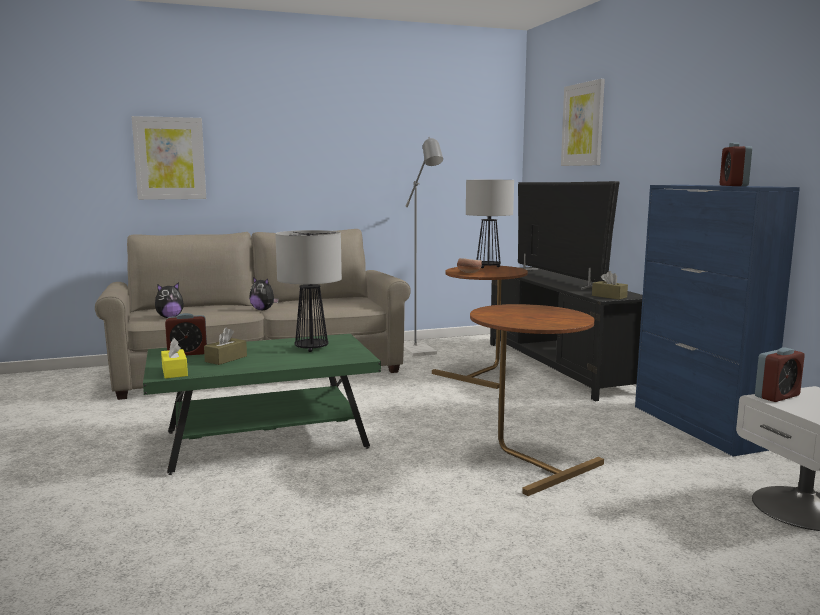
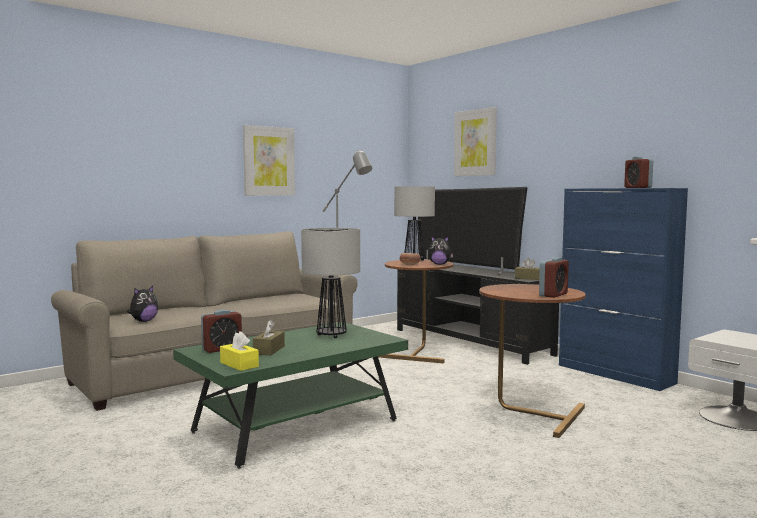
camera: 20 degrees left, 5 degrees down
(170, 158) = (112, 164): picture -> picture (269, 161)
(263, 310) = (227, 309): plush toy -> plush toy (439, 264)
(777, 396) = (714, 337): alarm clock -> alarm clock (553, 295)

